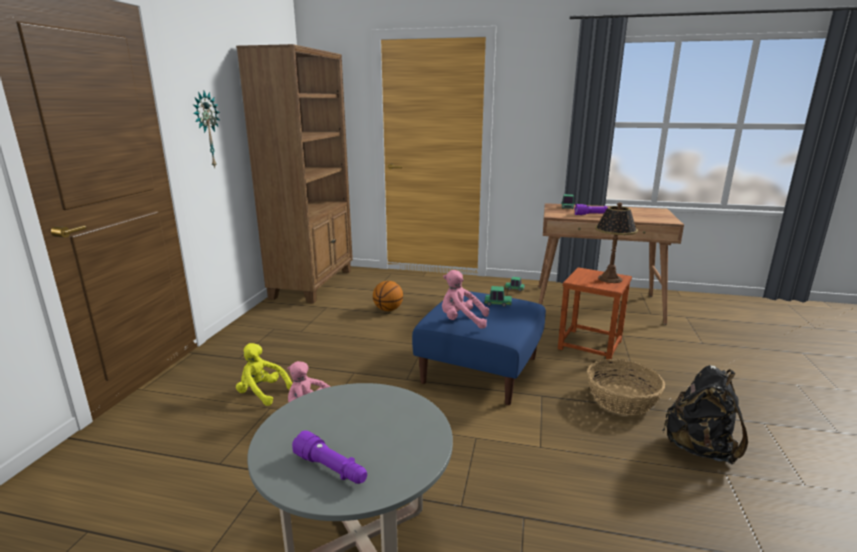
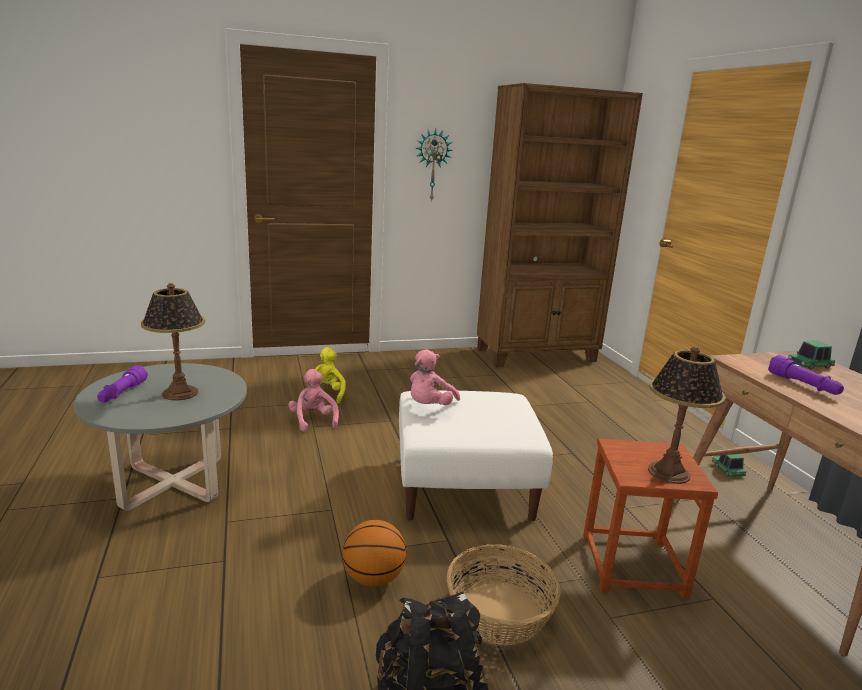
camera: 60 degrees right, 0 degrees up
(367, 425) = (180, 393): none -> table lamp
(388, 309) = (535, 403): basketball -> basketball (374, 578)
(462, 321) = (429, 406): pink plush toy -> pink plush toy turned 135 degrees counterclockwise
(480, 369) = (465, 486): blue ottoman -> white ottoman
(497, 303) = (502, 418): toy car -> none

